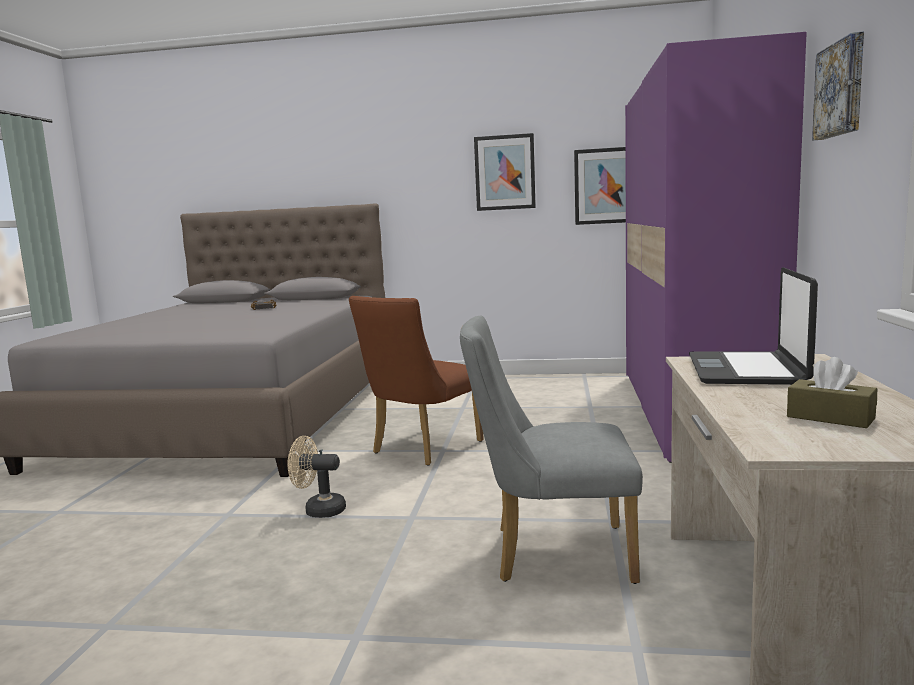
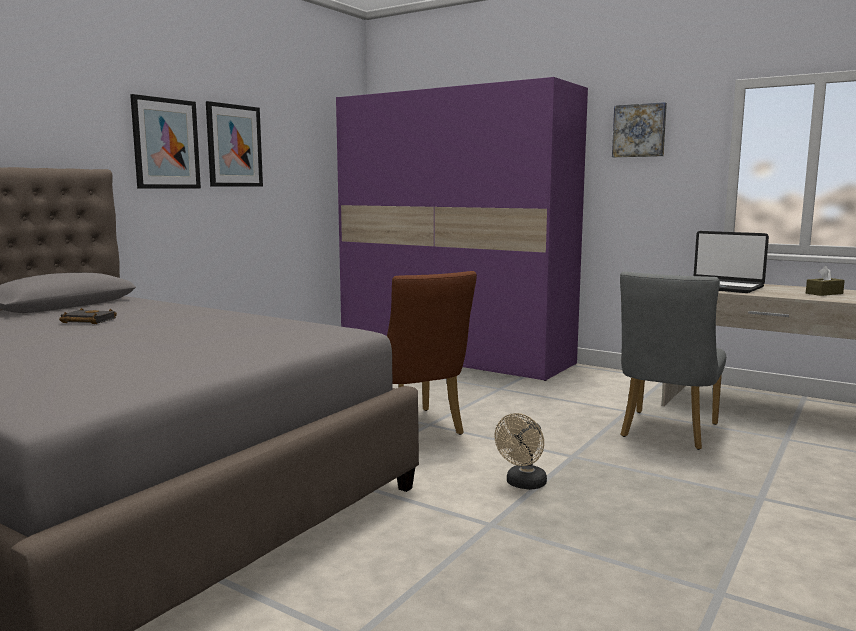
camera: 65 degrees left, 0 degrees up
(605, 186) = (309, 169): picture -> picture (166, 143)

